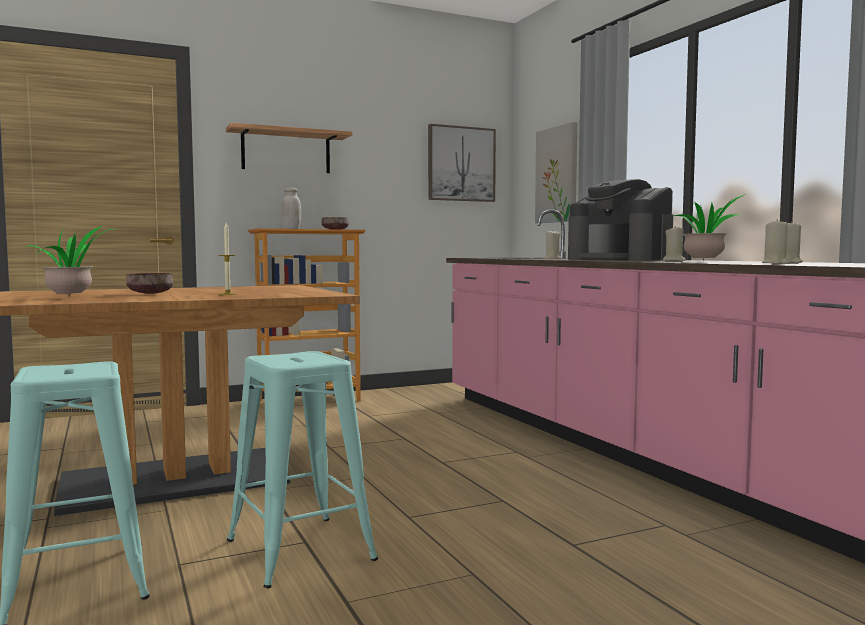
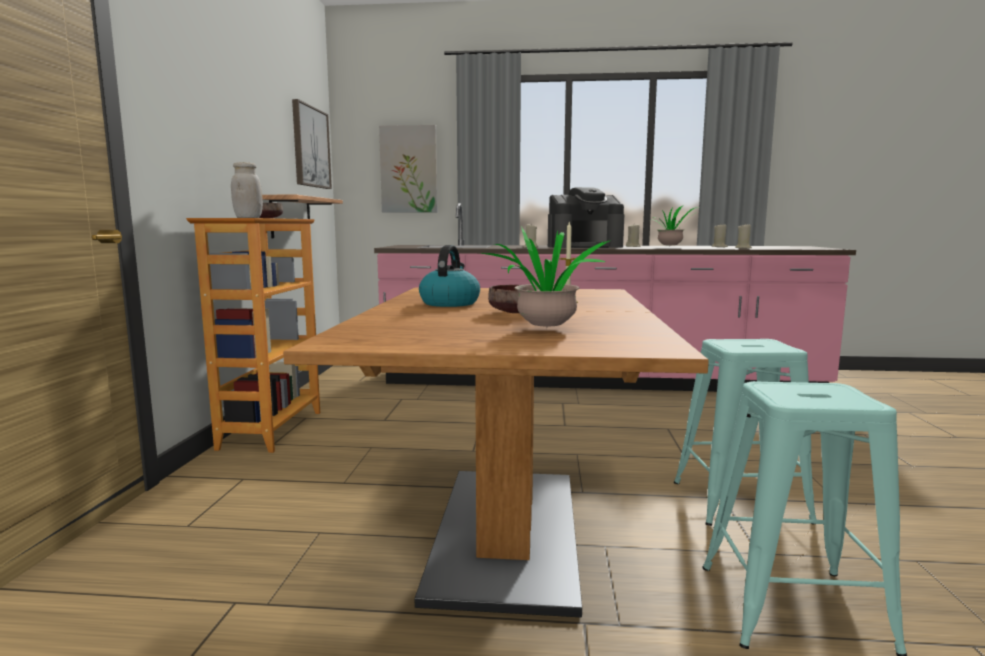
camera: 60 degrees left, 5 degrees up
(196, 289) = (449, 303): none -> kettle
(286, 151) = (204, 109): shelf -> shelf (290, 217)

